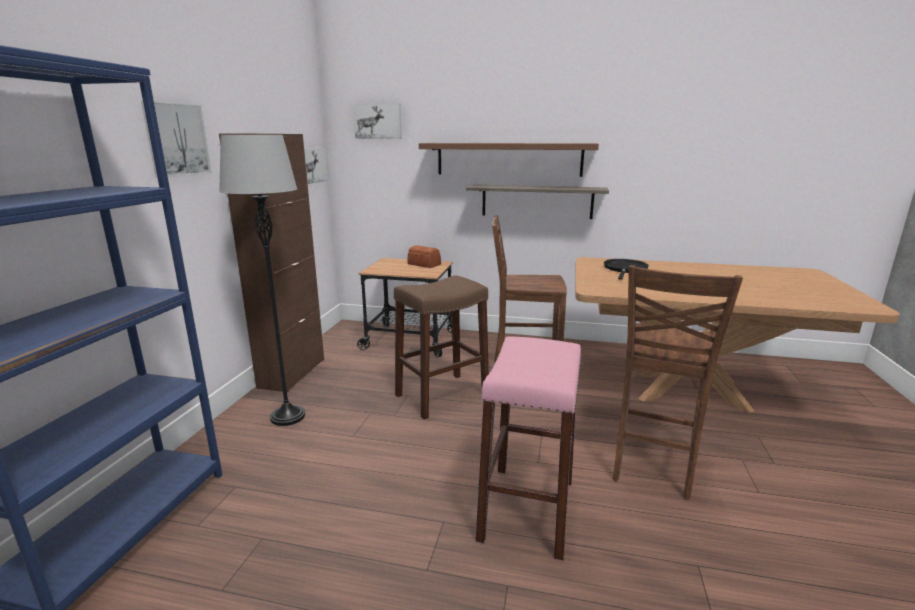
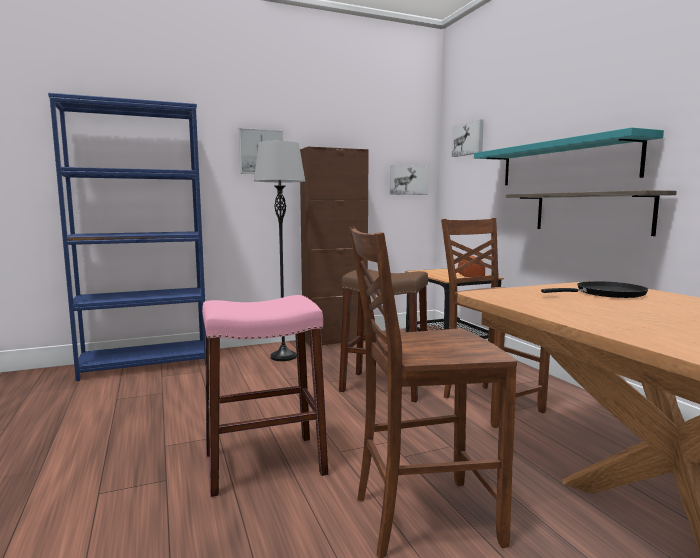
camera: 55 degrees right, 10 degrees down
(508, 159) = (564, 163): brown shelf -> turquoise shelf

